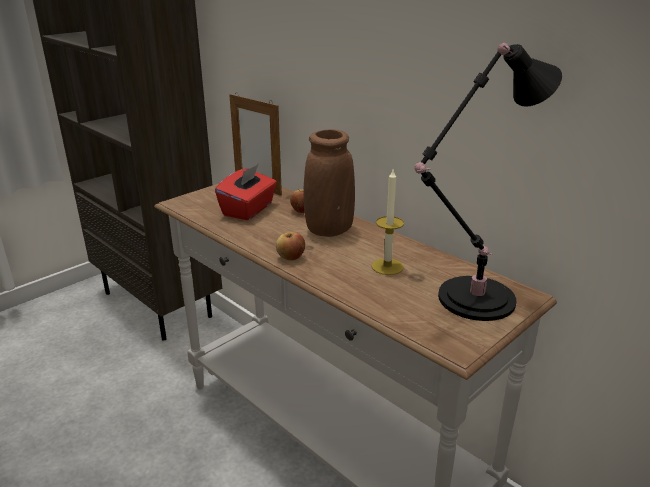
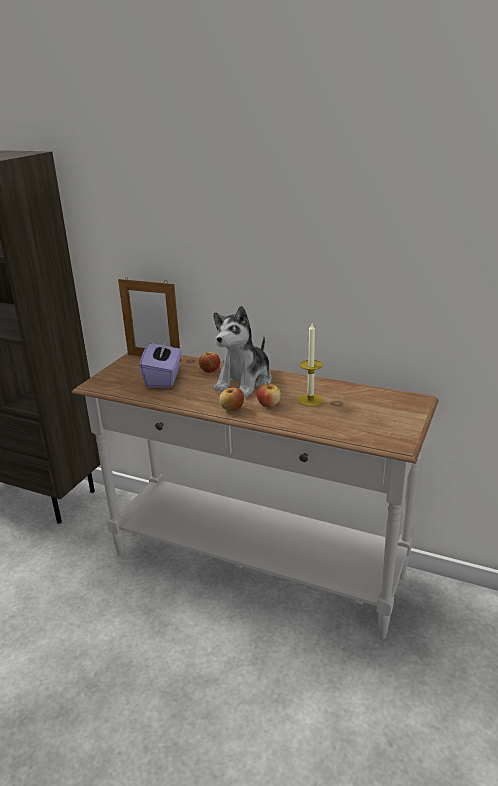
camera: 20 degrees left, 0 degrees up
(248, 210) = (163, 378): red tissue box -> purple tissue box
(329, 230) = (245, 382): brown vase -> plush toy
(334, 261) = (268, 404): none -> apple
(470, 300) = (385, 411): black table lamp -> none

